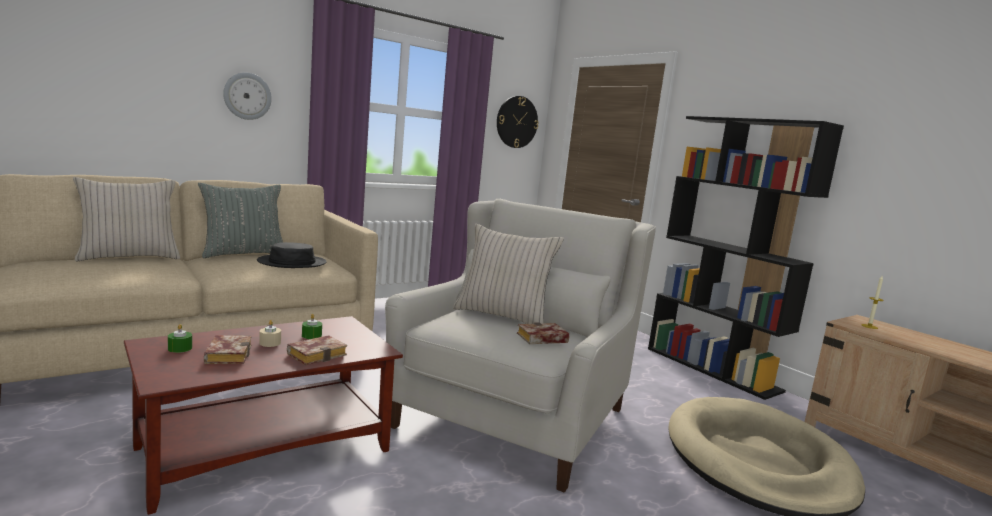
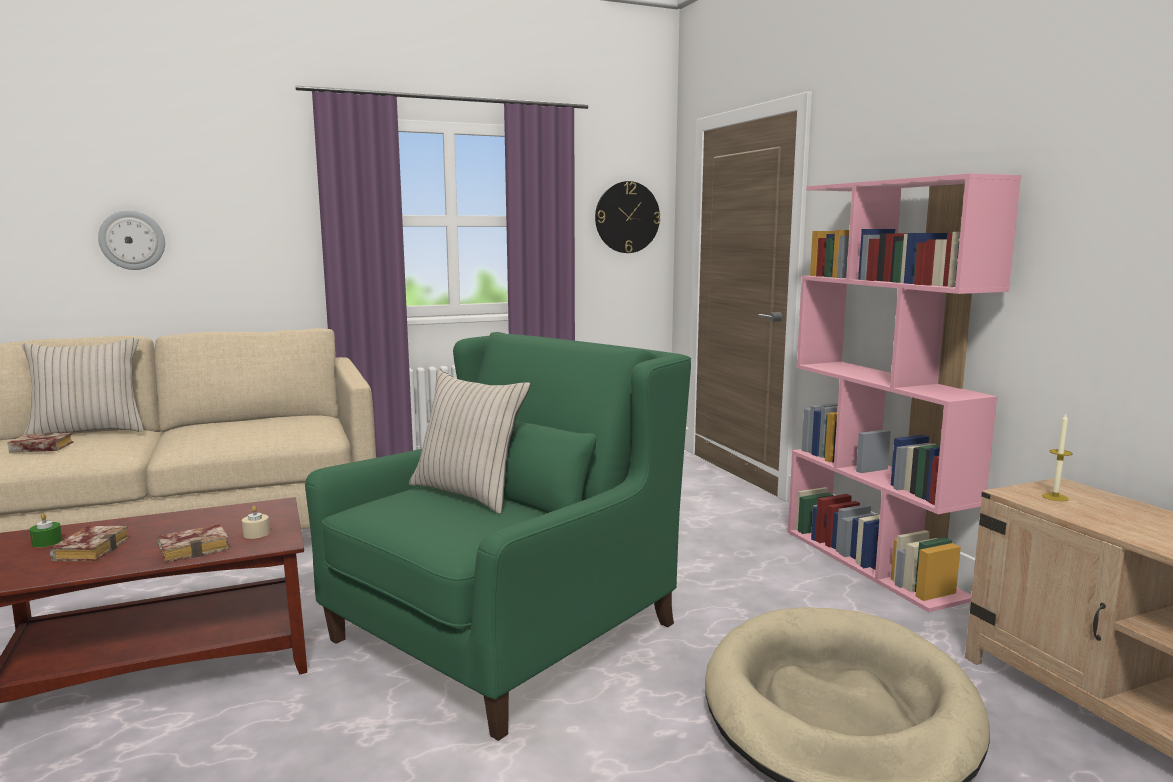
camera: 15 degrees right, 0 degrees up
(243, 254) = (226, 421): grey pillow -> none
(247, 96) = (245, 226): wall clock -> wall clock (132, 240)
(270, 343) = (155, 534): beige candle -> beige candle (256, 533)
(292, 262) = (271, 429): black hat -> none
(311, 335) = (215, 524): green candle -> none
(513, 418) = (504, 633): white armchair -> green armchair
(541, 339) = (482, 526): book -> book (38, 448)
(713, 369) = (873, 563): black bookcase -> pink bookcase

